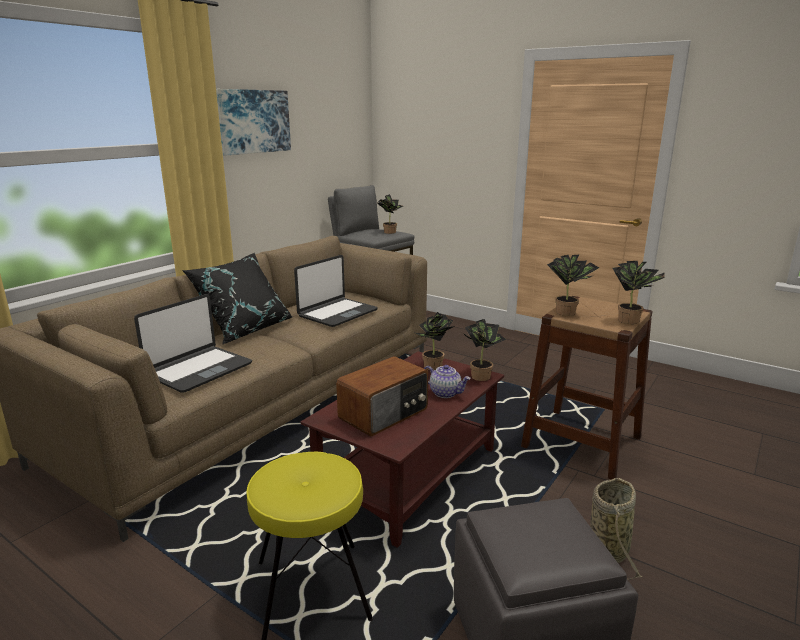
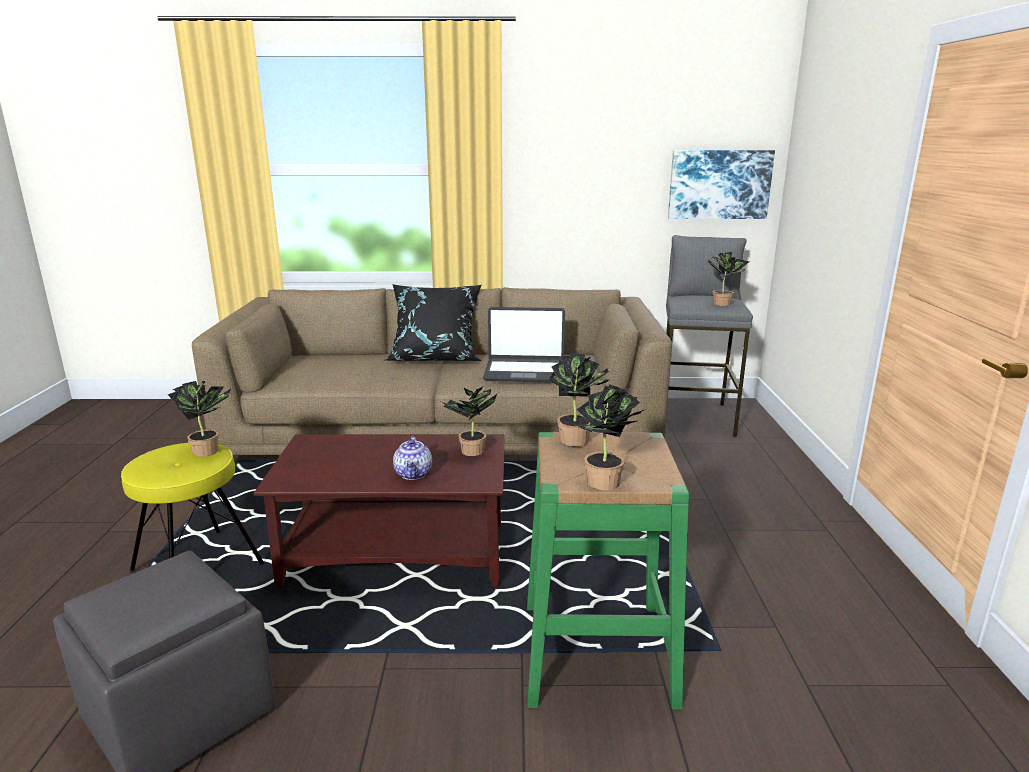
camera: 55 degrees right, 0 degrees up
(198, 370) = (333, 371): laptop -> none
(253, 121) = (564, 145): picture -> picture (719, 184)
(385, 414) = (338, 460): radio -> none
(480, 375) = (481, 479): potted plant -> potted plant (210, 450)
(581, 442) = (596, 652): brown stool -> green stool
(608, 548) = (366, 737): basket -> none

